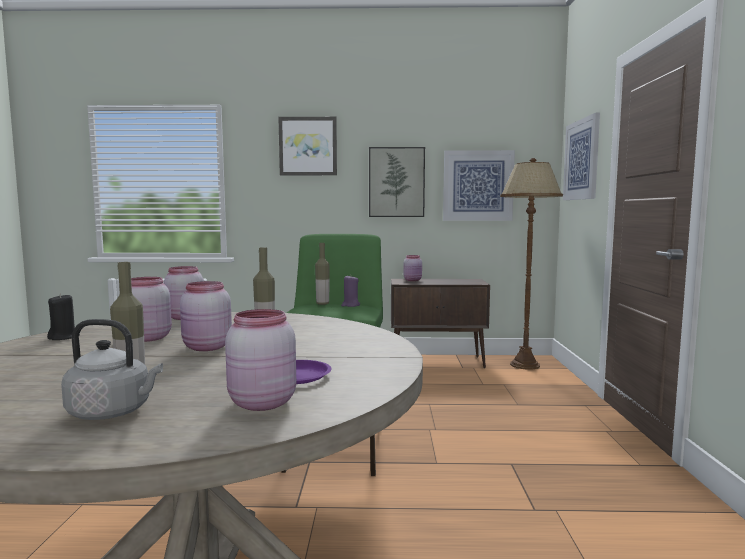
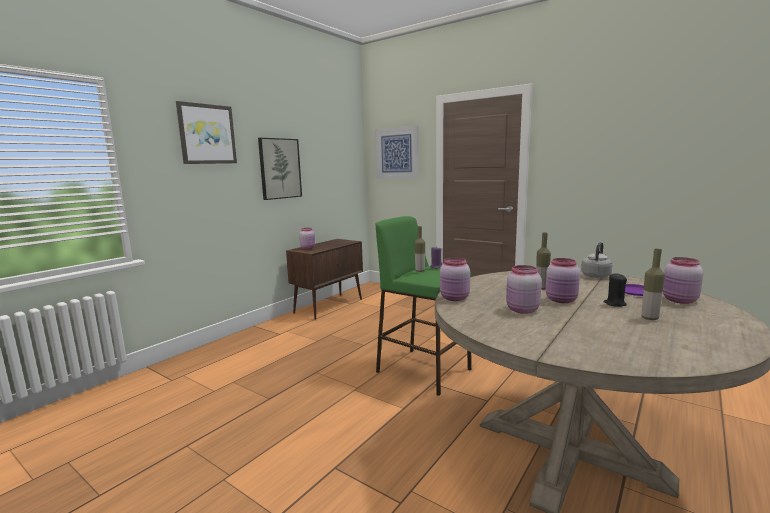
camera: 55 degrees left, 5 degrees up
(64, 337) = (498, 330): black candle -> black candle (614, 304)
(113, 412) = (695, 322): grey kettle -> grey kettle (596, 275)
(478, 186) = (328, 170): picture -> none
(525, 365) = (373, 291): brown floor lamp -> none

